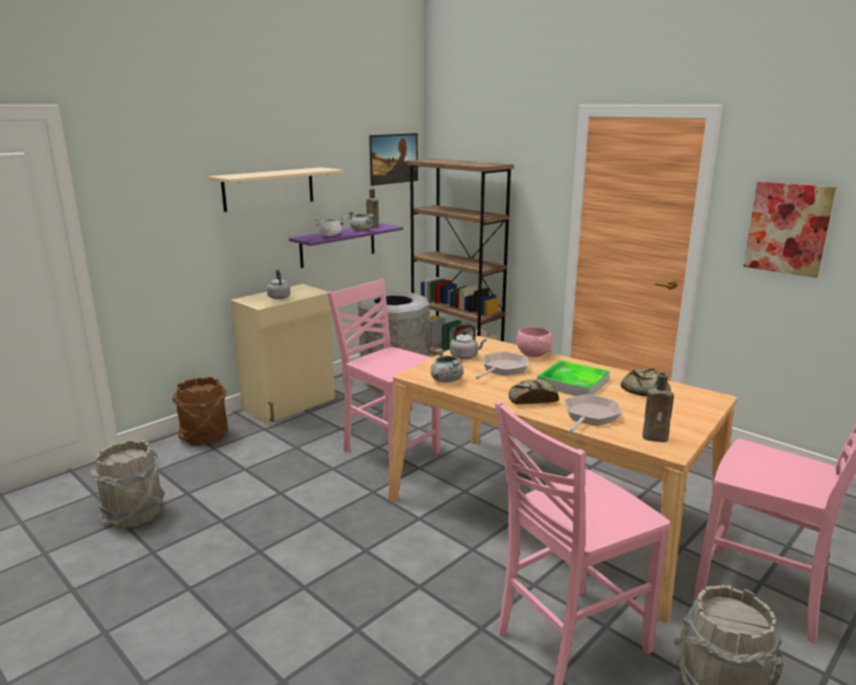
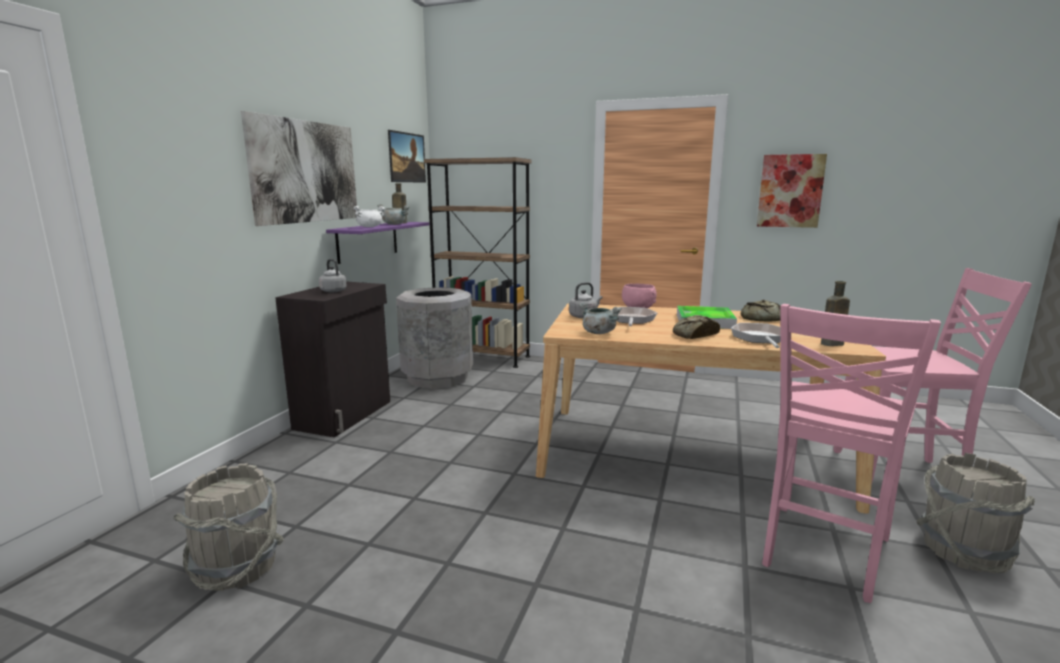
camera: 25 degrees left, 5 degrees down
(205, 436) = (266, 463): brown bucket -> none
(269, 189) = (306, 172): beige shelf -> picture
(290, 404) = (345, 415): beige cabinet -> black cabinet
(389, 451) = (493, 436): pink chair -> none

